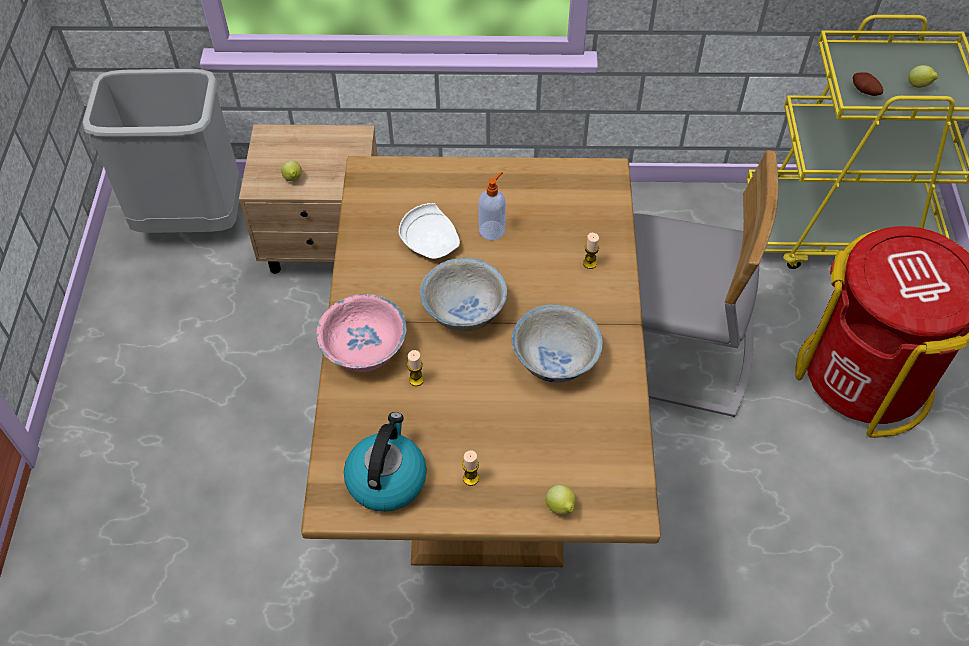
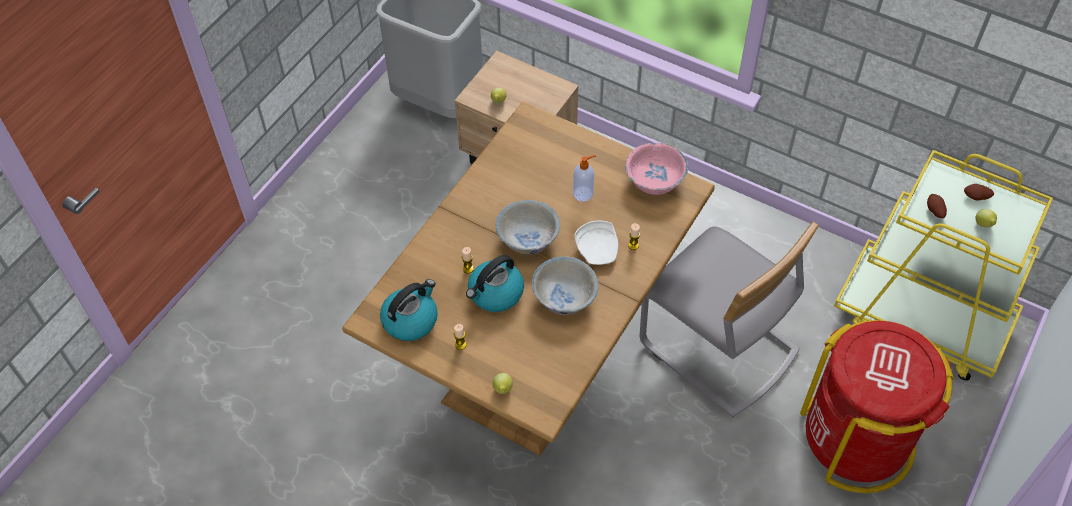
camera: 30 degrees right, 0 degrees up
(365, 349) = (449, 234): pink bowl -> pink bowl (655, 180)
(431, 241) = (538, 183): white plate -> white plate (598, 249)
(470, 394) = (495, 294): none -> kettle
(891, 62) = (976, 198): none -> potato

